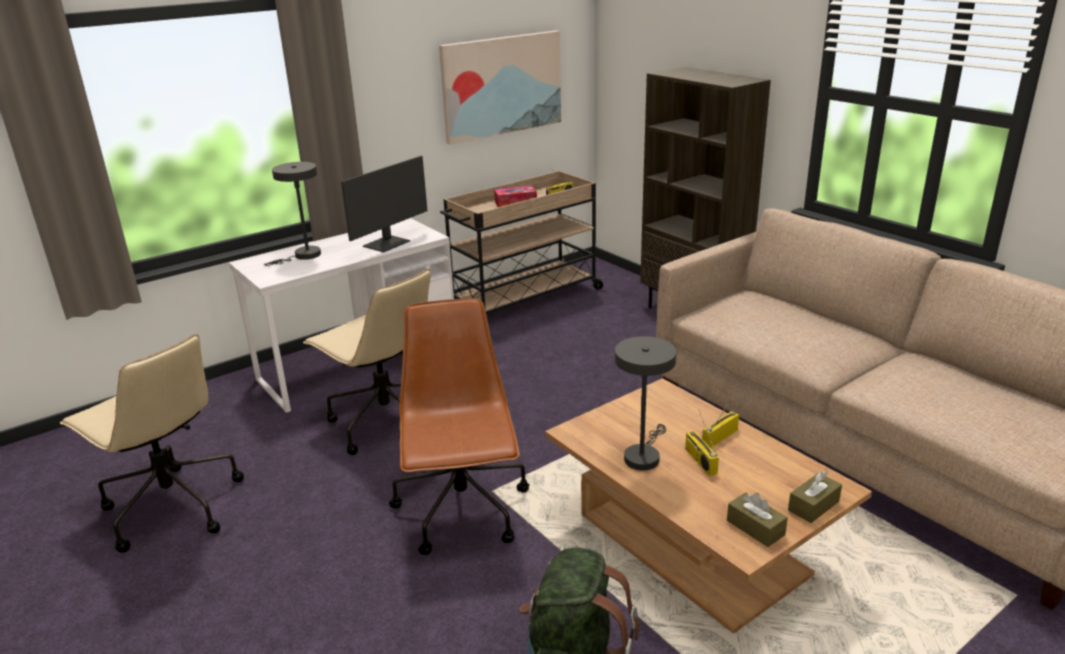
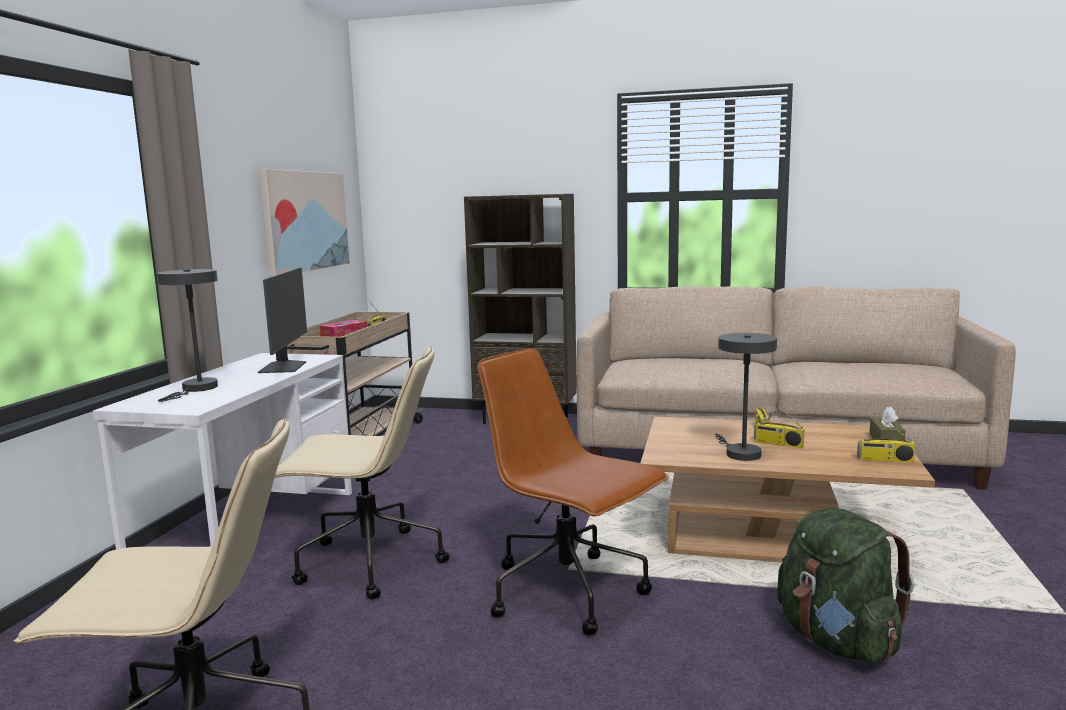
camera: 40 degrees left, 15 degrees down
(755, 528) = (885, 460): brown tissue box -> radio

